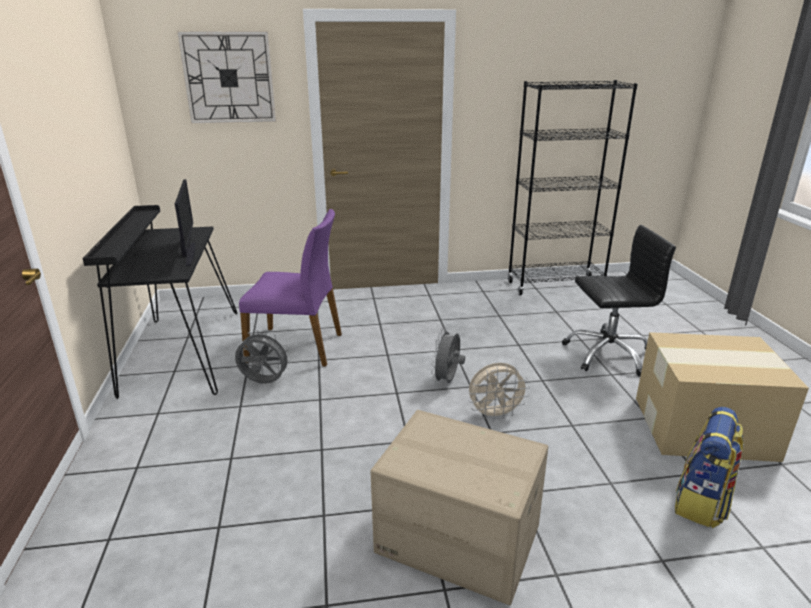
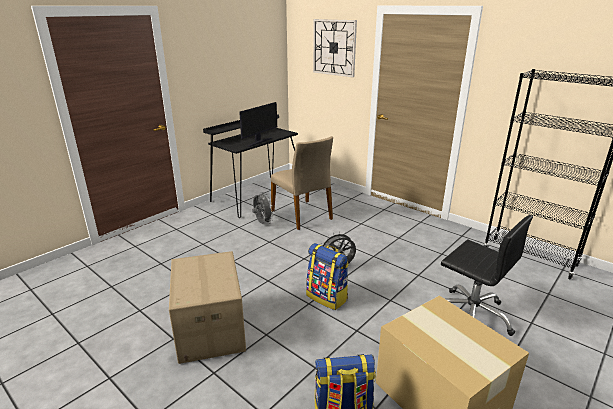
camera: 50 degrees right, 0 degrees up
(296, 347) = (302, 215): purple chair -> beige chair
(495, 415) = (327, 297): beige fan -> backpack

